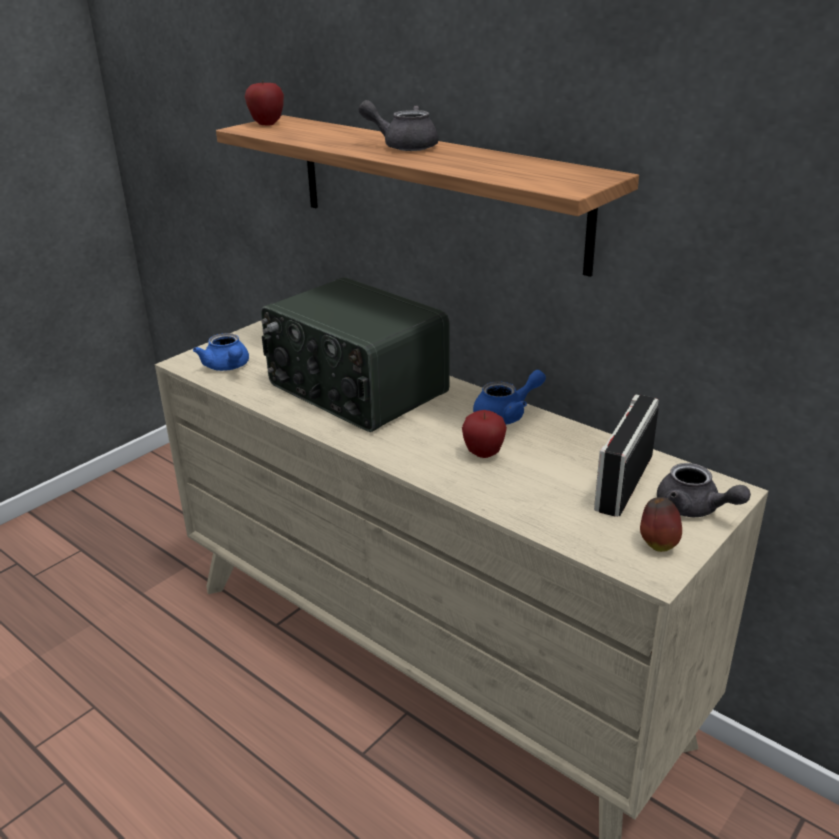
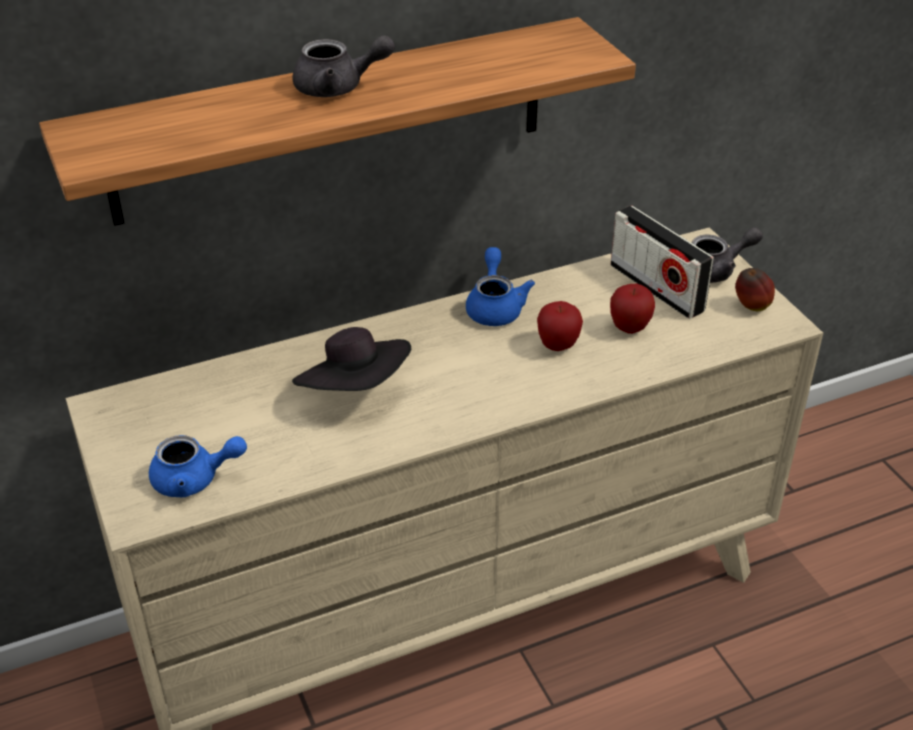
camera: 65 degrees left, 10 degrees up
(267, 124) = (88, 143): apple -> apple (629, 328)
(355, 390) = (355, 389): radio -> black hat
(403, 146) = (338, 87): grey teapot -> grey teapot turned 135 degrees counterclockwise

